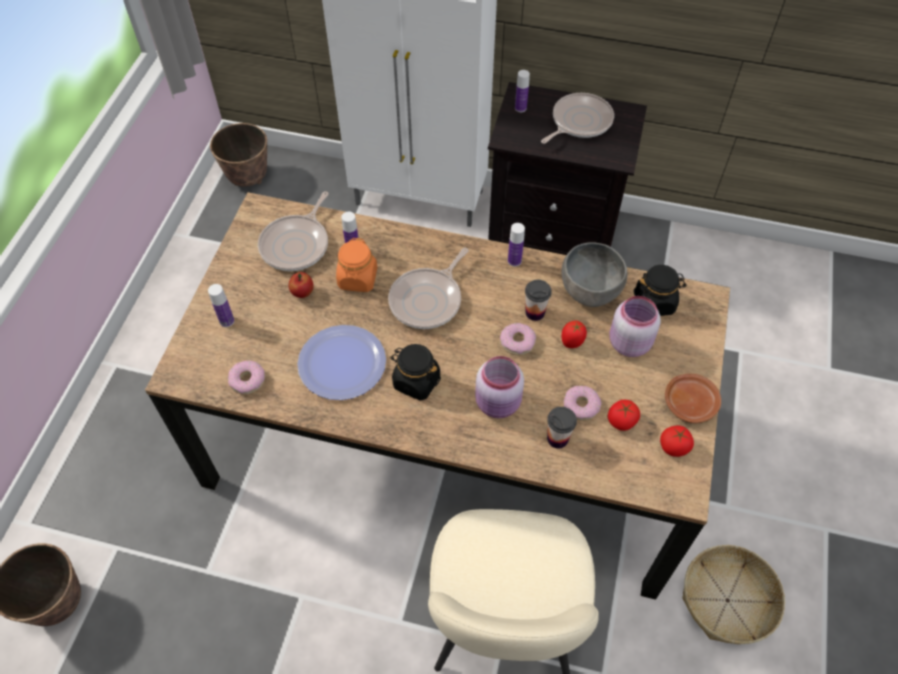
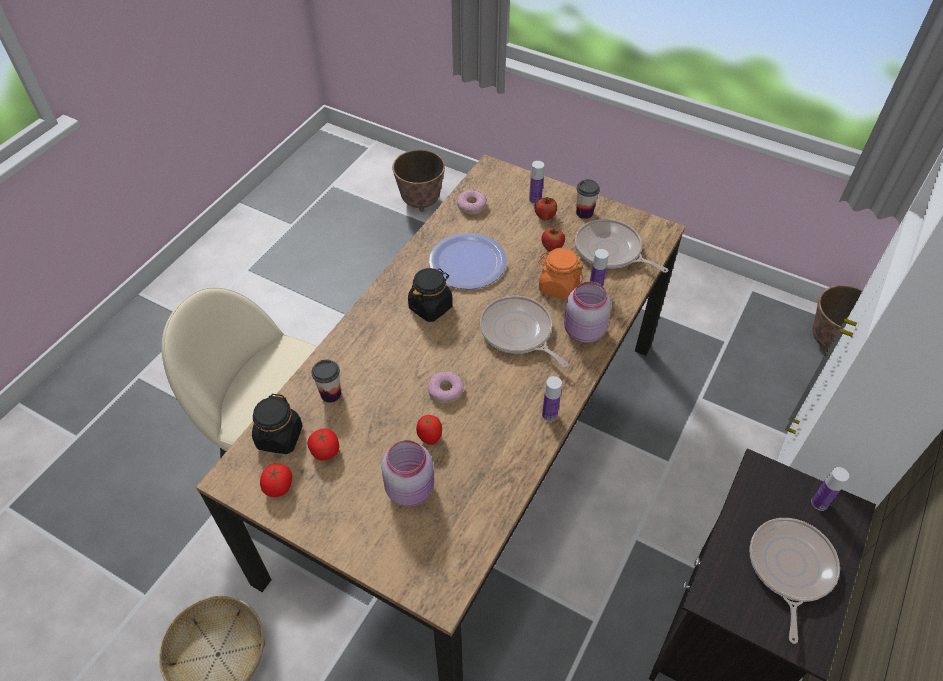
camera: 105 degrees right, 5 degrees down
(254, 307) = (544, 217): none -> apple
(498, 404) = (384, 359): pink jar -> pink jar (582, 331)
(535, 312) = (476, 415): cup -> cup (584, 213)
(579, 122) = (789, 568): frying pan -> frying pan turned 135 degrees counterclockwise
(581, 406) = (355, 422): donut -> none
(590, 293) = (486, 473): grey bowl -> none
(654, 302) = (454, 534): black jar -> black jar (279, 437)
(690, 402) = (318, 521): brown plate -> none

